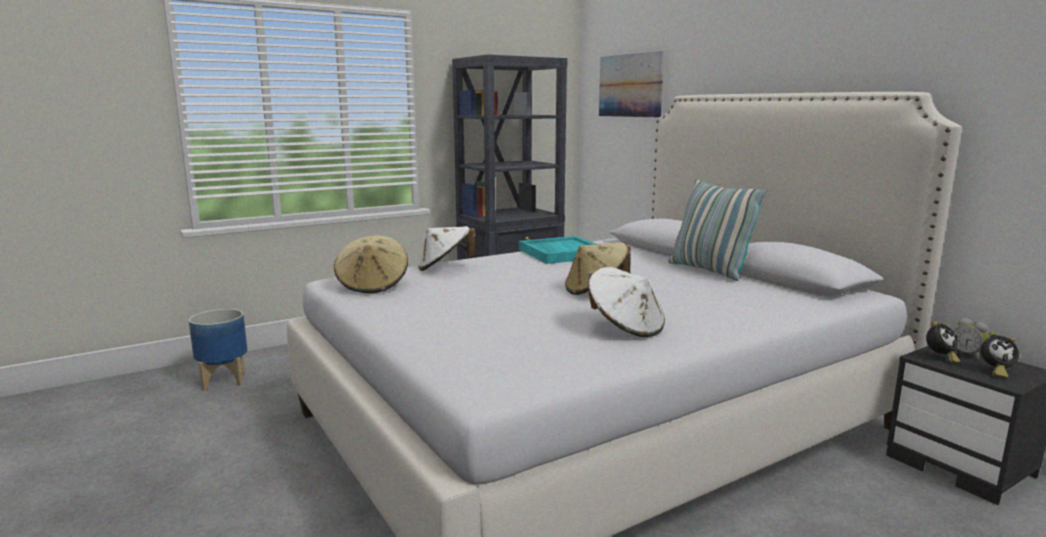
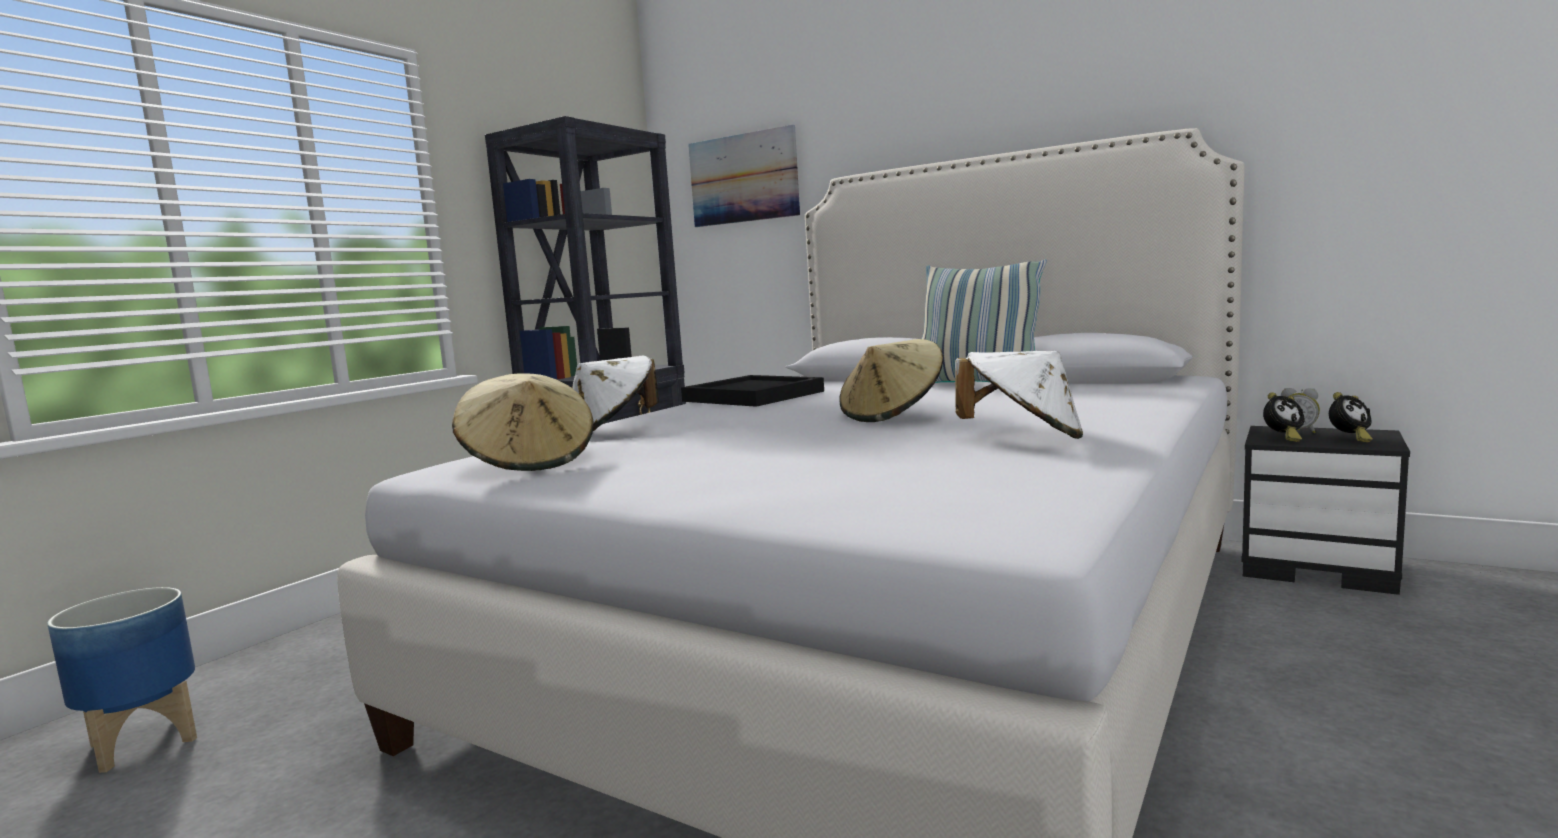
camera: 25 degrees left, 5 degrees down
(561, 253) = (752, 396): turquoise tray -> black tray
(940, 358) = (1282, 438): alarm clock -> alarm clock turned 45 degrees clockwise

